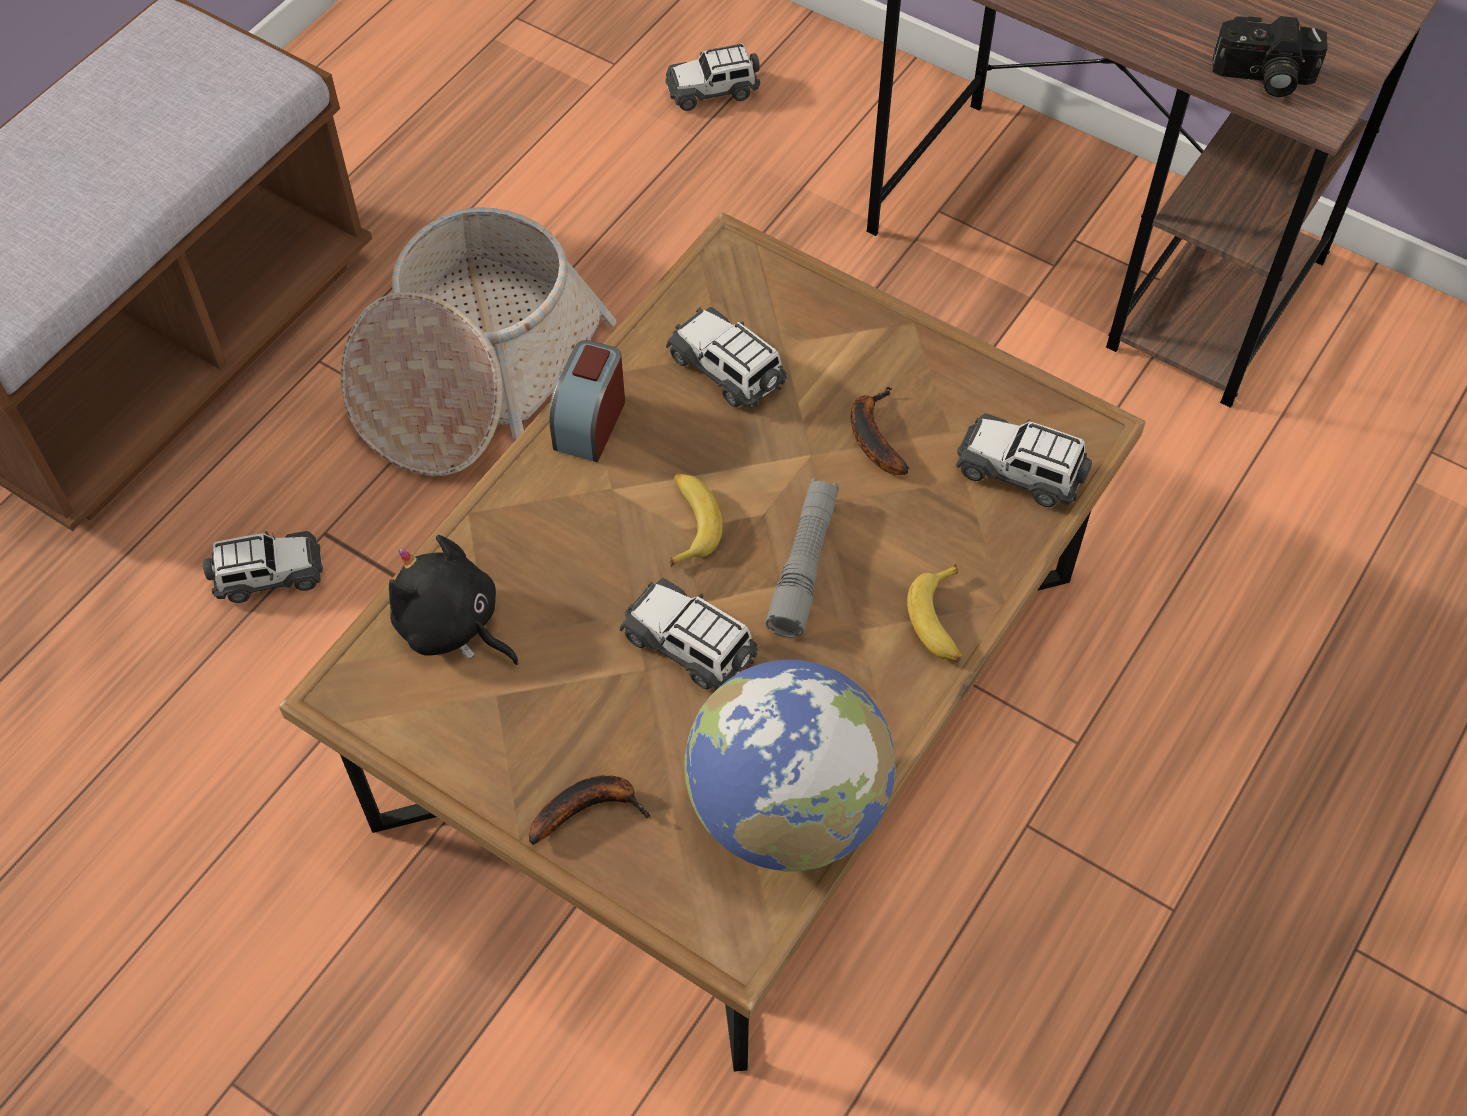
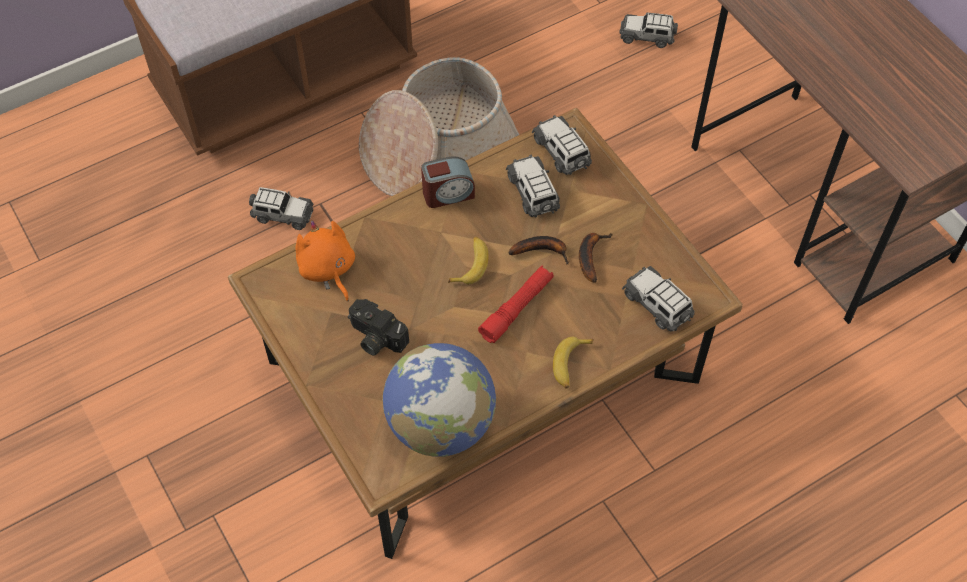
camera: 25 degrees right, 0 degrees up
(452, 626) = (327, 270): black plush toy -> orange plush toy
(589, 808) = (346, 384): banana -> banana (542, 250)
(590, 422) = (448, 194): alarm clock -> alarm clock turned 150 degrees counterclockwise
(690, 645) = (437, 325): toy car -> toy car (562, 152)
(804, 565) = (517, 308): grey flashlight -> red flashlight
(1263, 78) = (892, 138): camera -> camera (375, 338)

